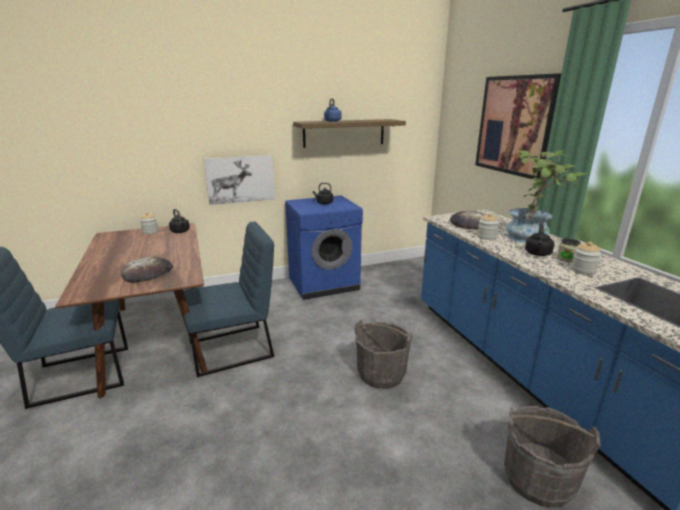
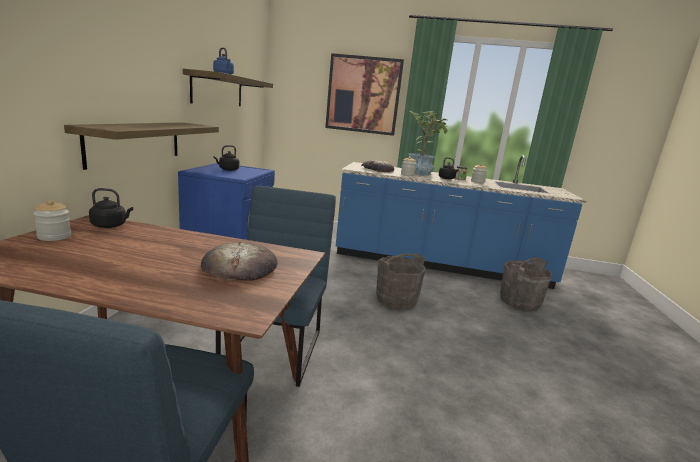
camera: 60 degrees left, 5 degrees down
(240, 179) = (135, 142): picture -> shelf

